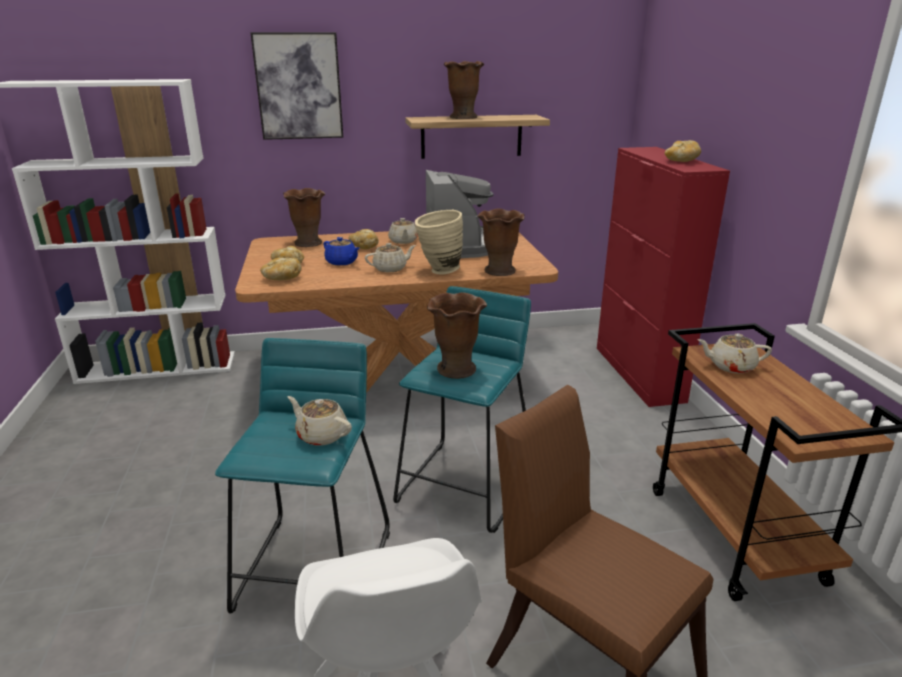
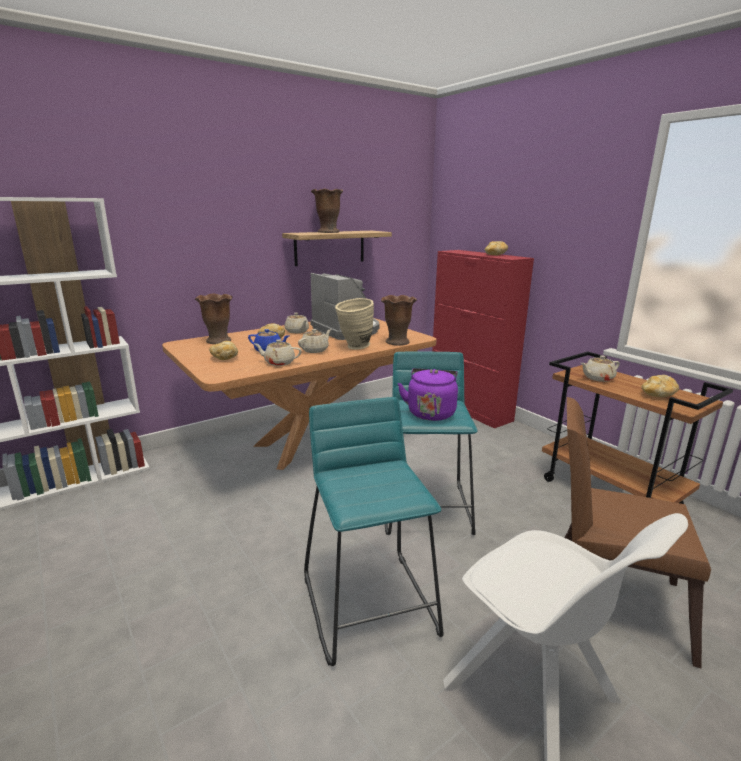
camera: 25 degrees left, 5 degrees down
(281, 279) = (233, 368): bread -> bread (658, 395)
(299, 86) = (196, 207): picture -> none
(321, 435) = (393, 477): beige teapot -> beige teapot (279, 362)
(456, 369) = (430, 412): brown vase -> purple kettle

